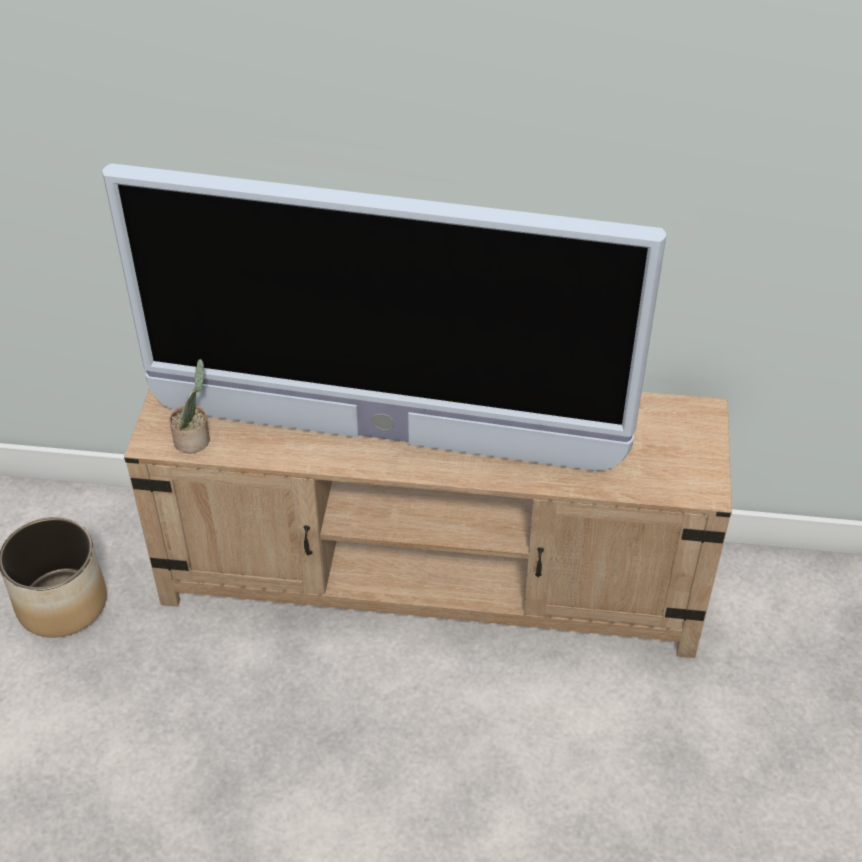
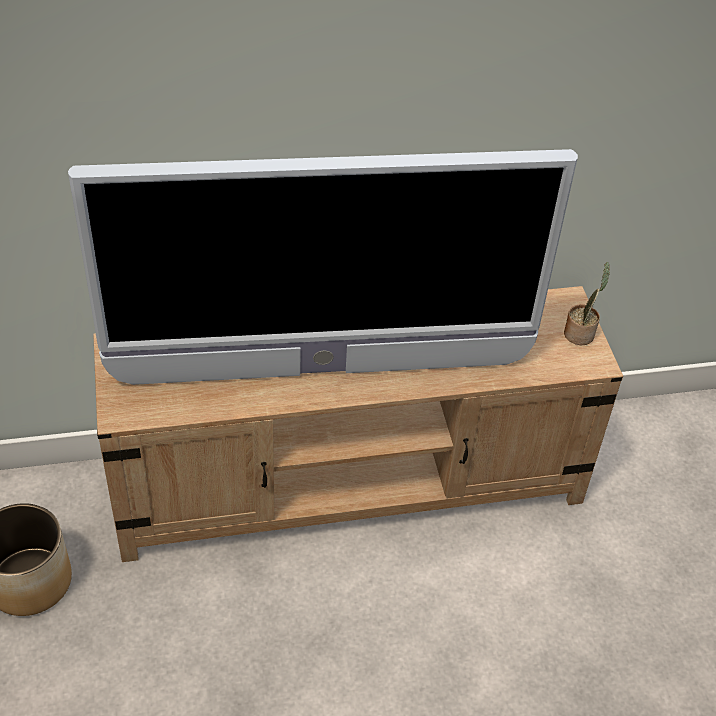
camera: 20 degrees left, 0 degrees up
(194, 439) = (156, 405): potted plant -> potted plant (580, 333)

